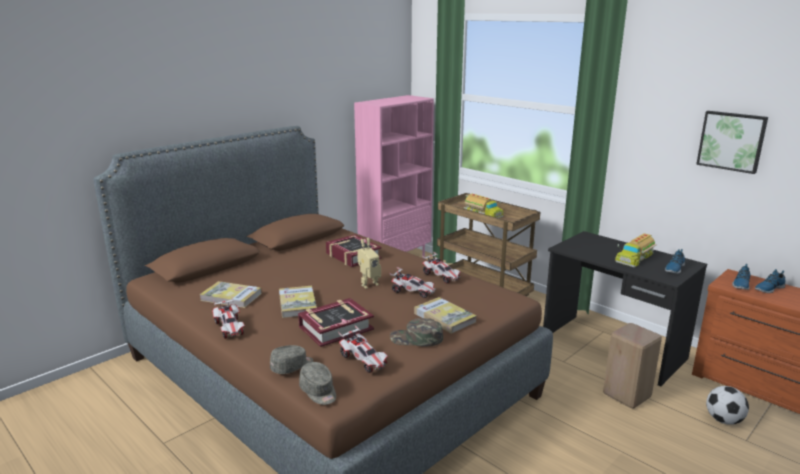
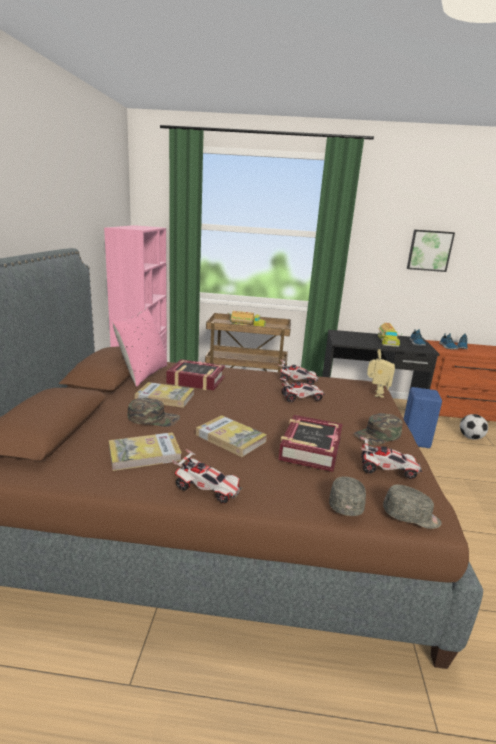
camera: 40 degrees left, 0 degrees up
(274, 276) = (154, 418): none -> green cap
(322, 242) = (143, 374): none -> pink pillow
(368, 284) = (255, 401): toy robot -> toy robot (376, 393)
(444, 317) = (361, 411): book -> book (165, 397)
(628, 395) = (415, 440): beige stool -> blue stool

